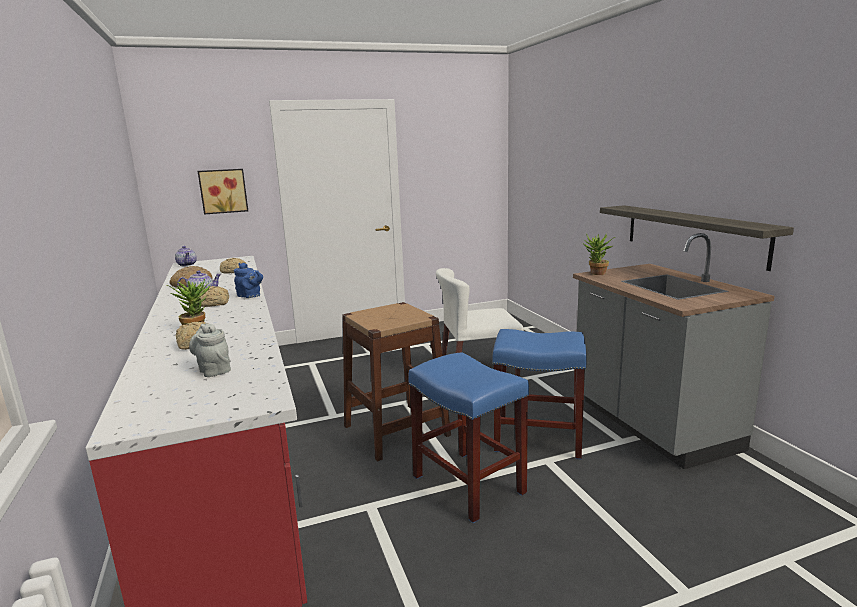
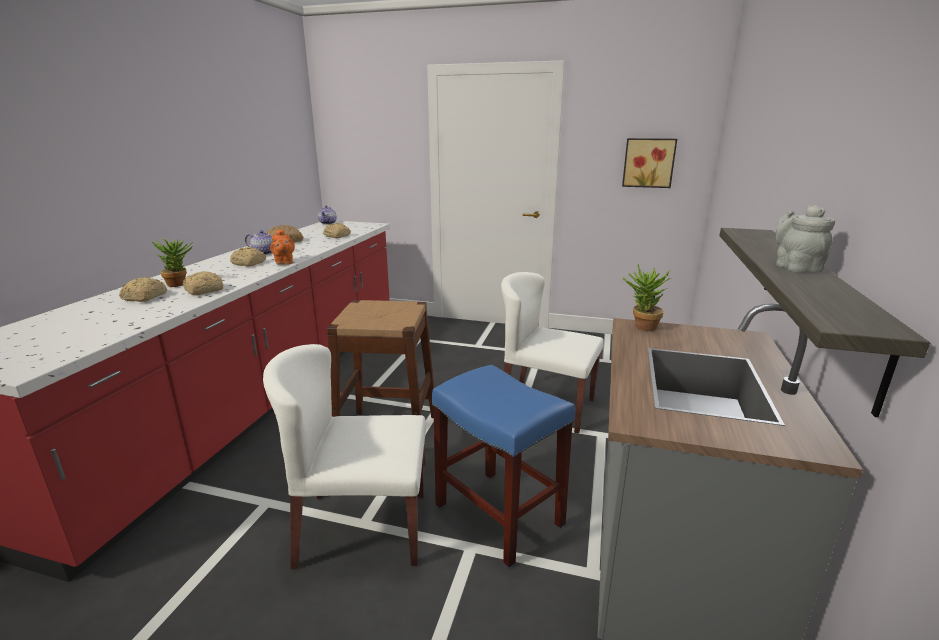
camera: 35 degrees right, 5 degrees up
(214, 370) = (87, 326): grey teapot -> grey teapot (795, 267)
(223, 191) = (380, 157): picture -> picture (648, 163)
(241, 327) = (203, 291): none -> bread
(250, 296) = (284, 263): blue teapot -> orange teapot
(467, 484) = (362, 528): blue stool -> white chair

